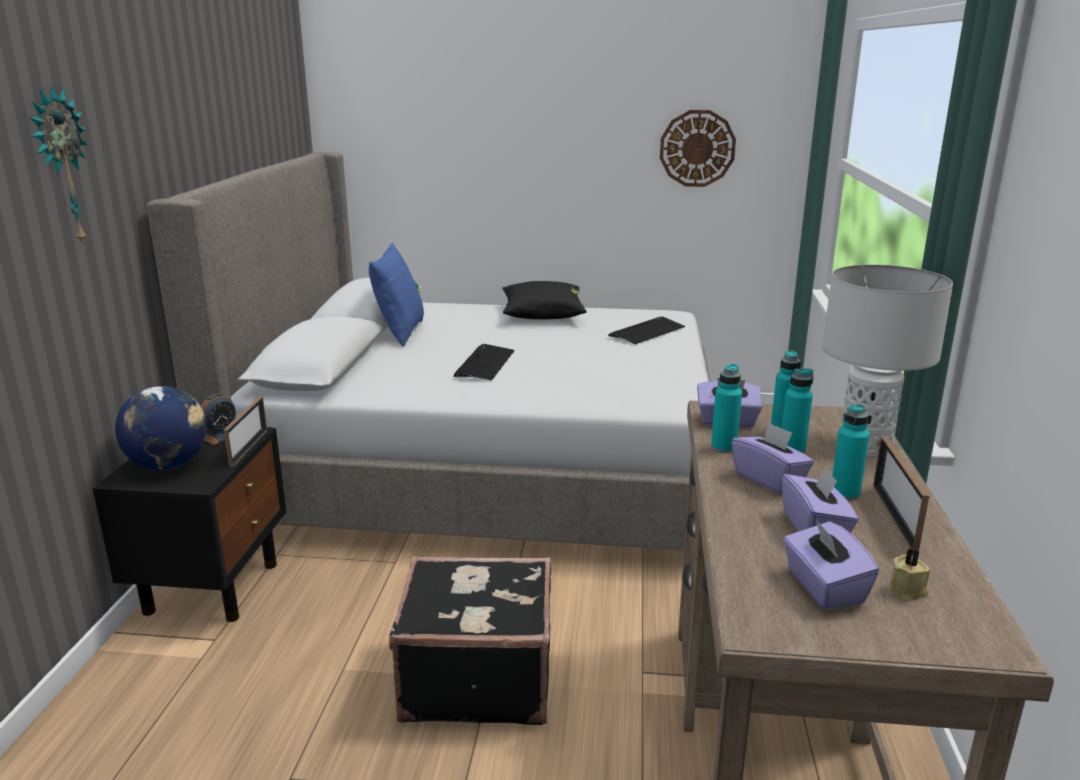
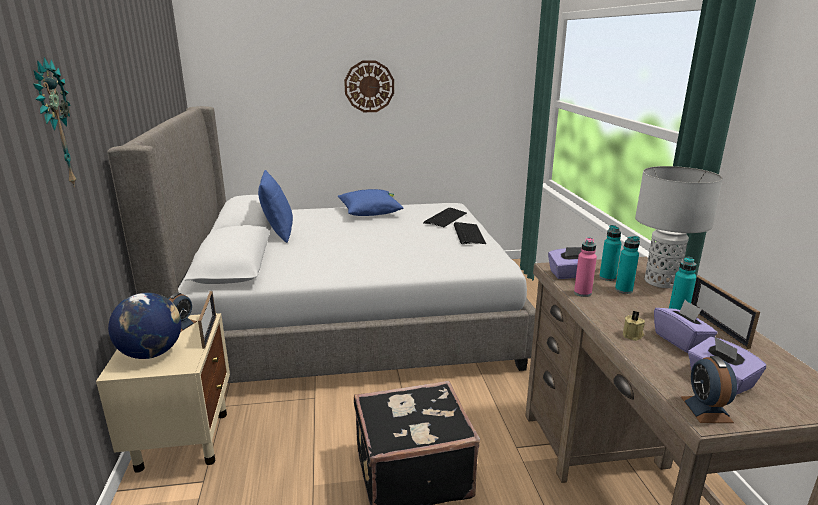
camera: 15 degrees left, 0 degrees up
(213, 586) = (183, 439): black nightstand -> beige nightstand
(484, 363) = (353, 250): keyboard -> keyboard (468, 234)
(542, 315) = (369, 212): black pillow -> blue pillow
(697, 148) = (458, 96): wall clock -> wall clock (369, 86)
(723, 447) = (582, 293): turquoise bottle -> pink bottle
(765, 619) = (706, 409): none -> alarm clock
(769, 479) = (627, 311): purple tissue box -> none
(908, 591) = (767, 375): beige candle -> beige candle (633, 335)

